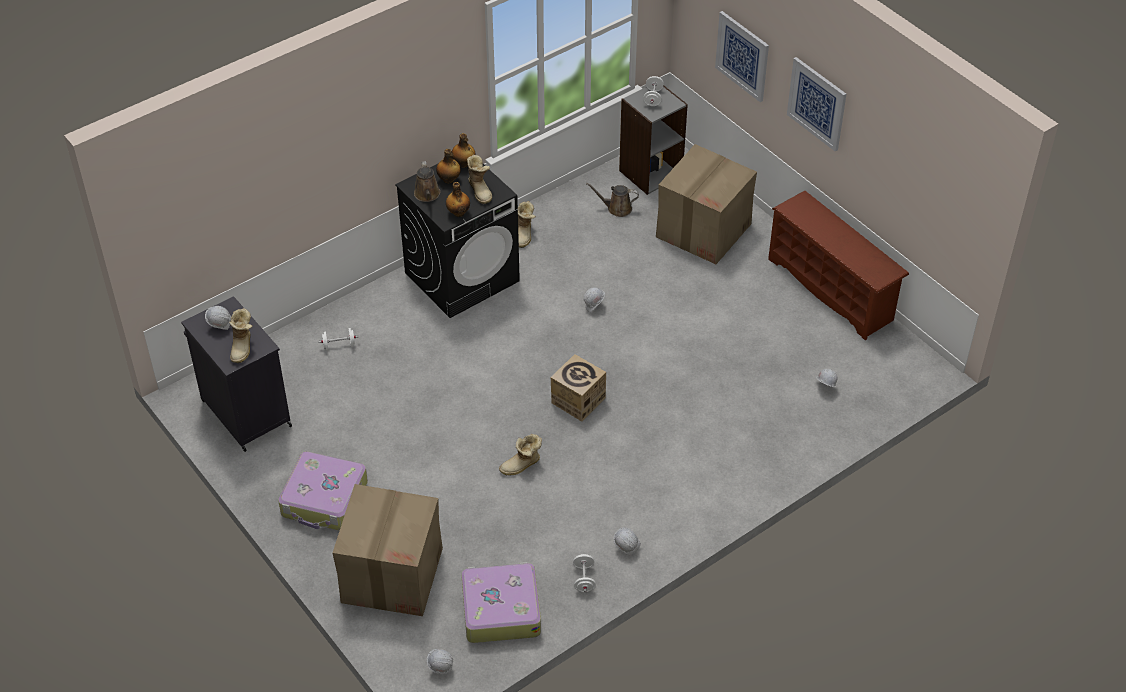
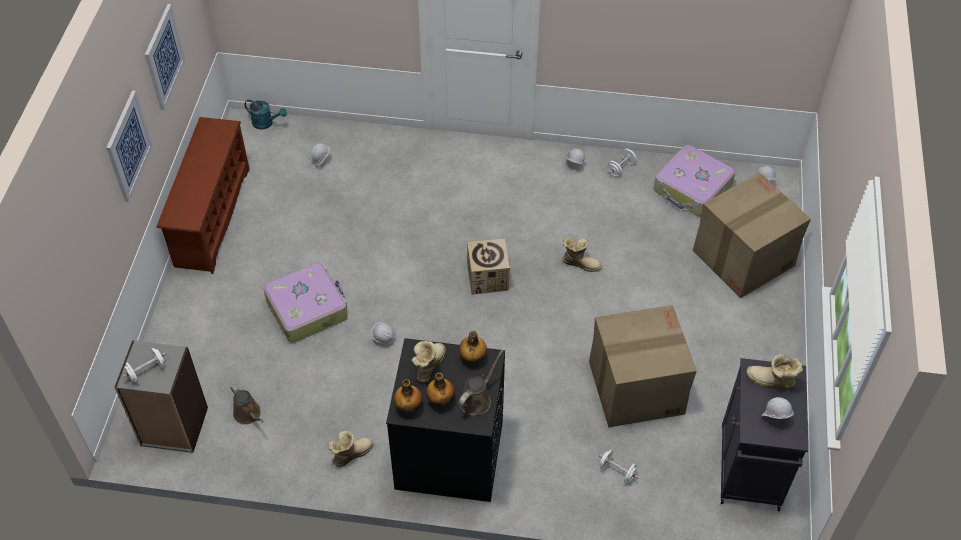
camera: 135 degrees left, 5 degrees up
(243, 347) = (771, 381): boot -> boot turned 120 degrees counterclockwise
(325, 500) = (745, 344): suitcase -> suitcase (307, 308)
(704, 230) = (217, 336): cardboard box -> cardboard box (635, 387)
(742, 56) = (90, 247): picture -> picture (164, 57)
(914, 382) = (266, 123): none -> turquoise watering can

